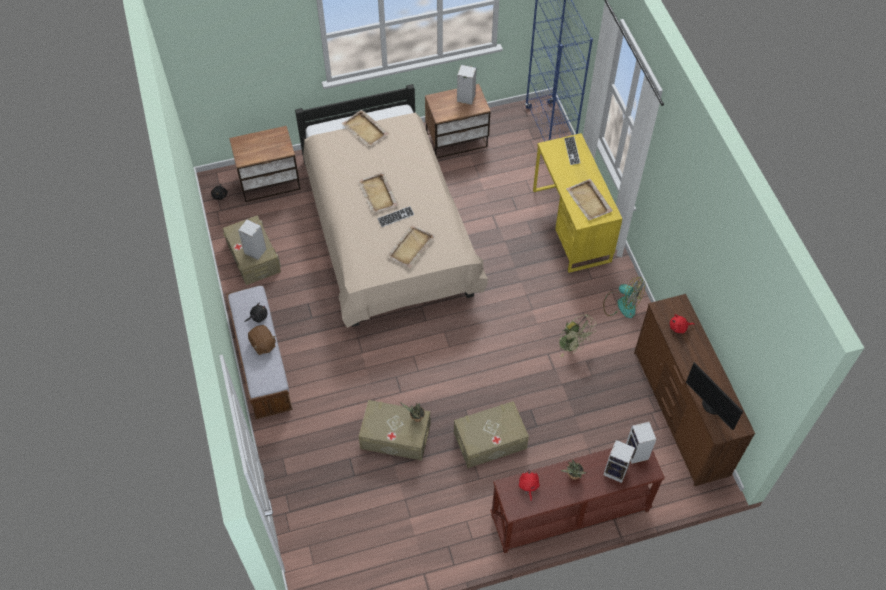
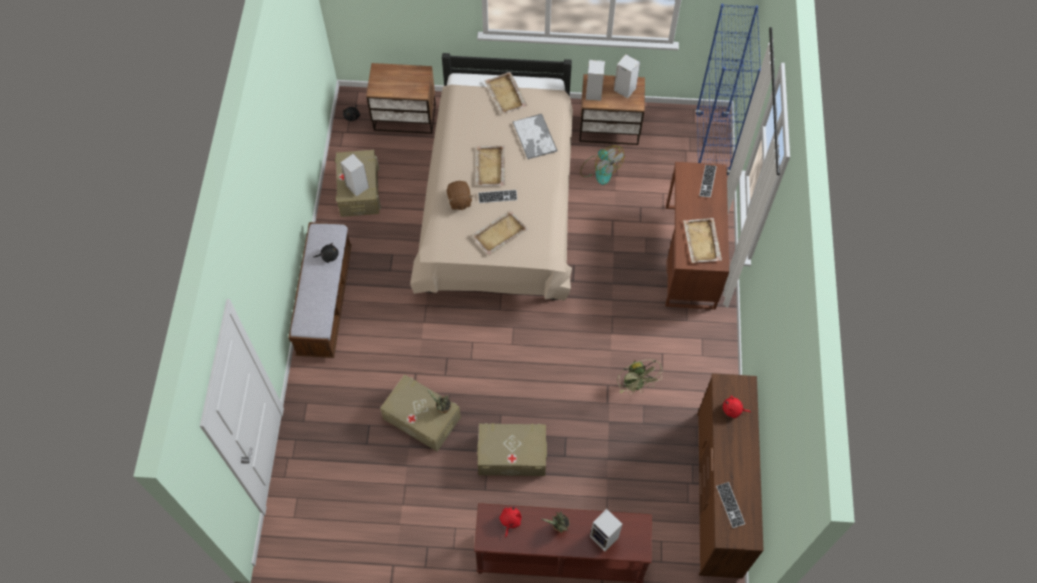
camera: 20 degrees right, 5 degrees up
(263, 345) = (322, 286): brown plush toy -> brown plush toy (459, 201)
(407, 158) = (535, 137): none -> tray
(571, 225) = (689, 256): yellow desk -> brown desk
(621, 304) = (706, 358): fan -> fan (600, 169)
(637, 453) = (634, 527): speaker -> speaker (594, 94)
(711, 405) = (730, 505): monitor -> keyboard

